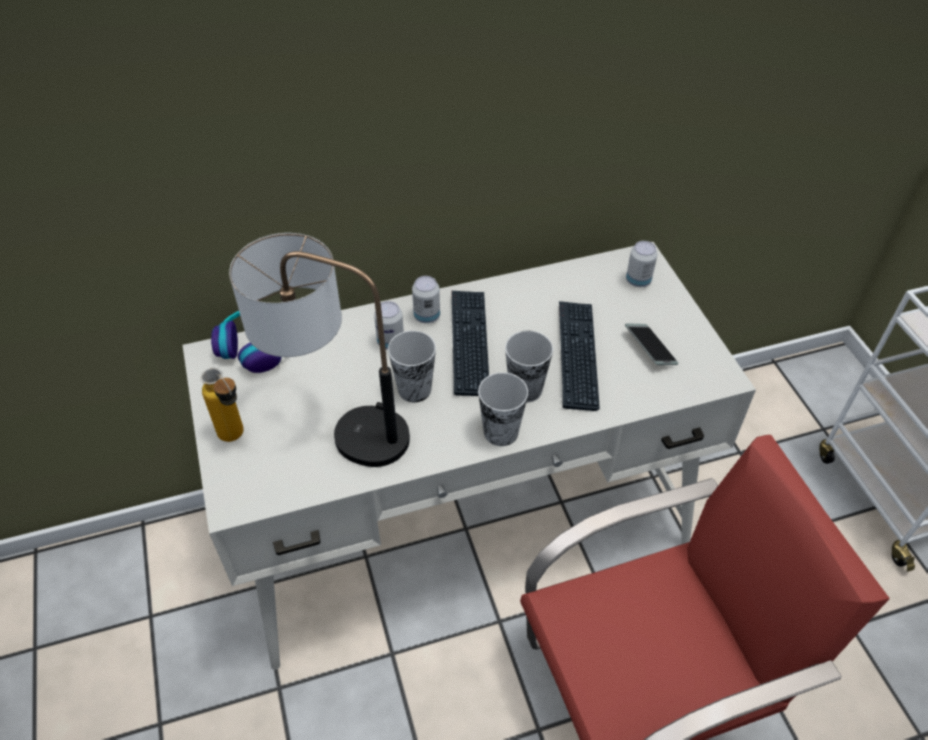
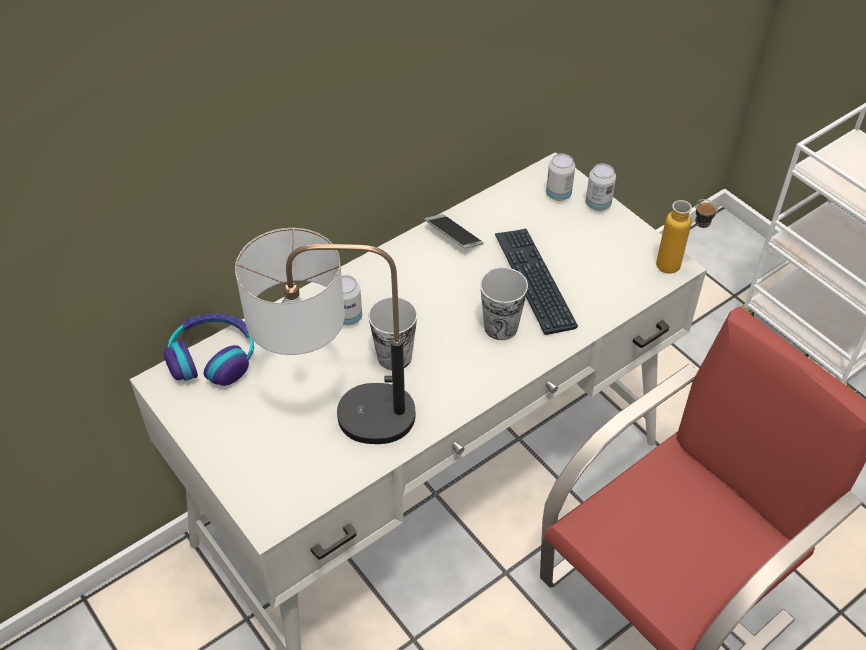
camera: 20 degrees left, 0 degrees up
(237, 439) = (240, 456): bottle -> bottle (677, 269)
(427, 316) = (371, 282): can -> can (598, 204)
(469, 342) = (426, 297): keyboard -> none
(501, 432) = (496, 374): cup -> none
(650, 348) = (598, 257): phone -> phone (453, 236)

